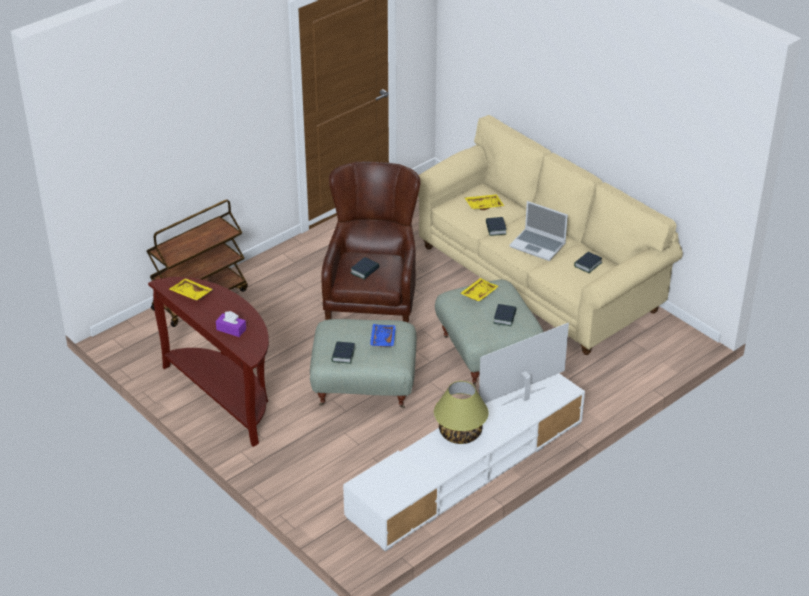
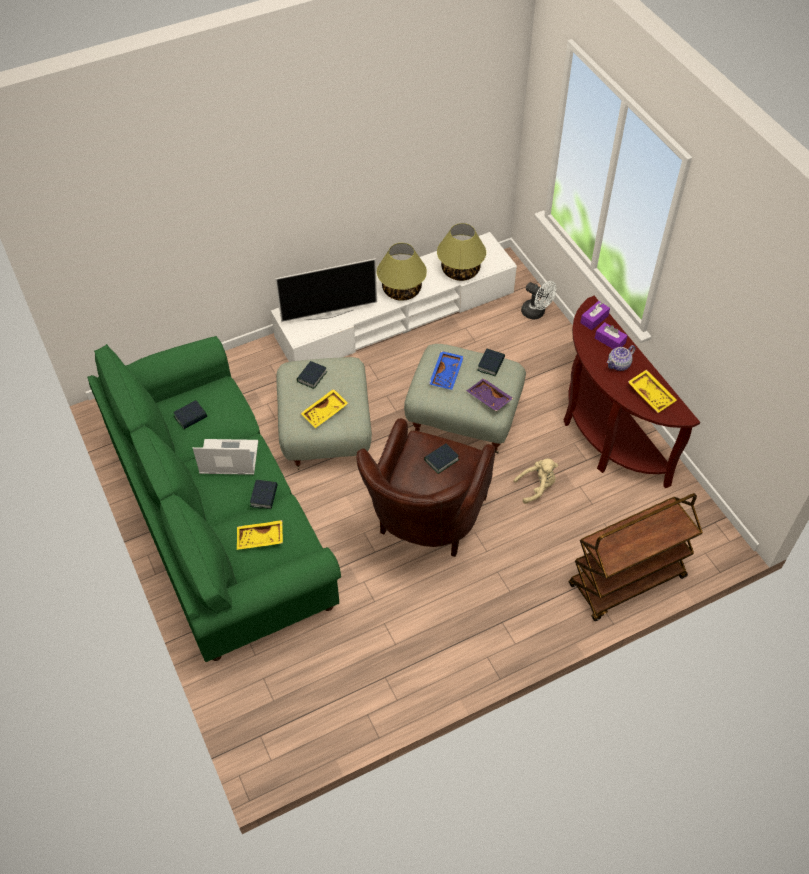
camera: 165 degrees left, 15 degrees up
(221, 312) = (619, 364): none -> teapot
(248, 345) = (594, 319): none -> purple tissue box
(284, 347) = (537, 487): none -> beige plush toy
(313, 500) = (536, 313): none -> white fan
(338, 327) = (488, 399): none -> purple tray
(404, 465) = (460, 271): none -> table lamp
(538, 245) = (228, 459): laptop -> laptop turned 45 degrees counterclockwise
(538, 280) = (222, 524): beige sofa -> green sofa

